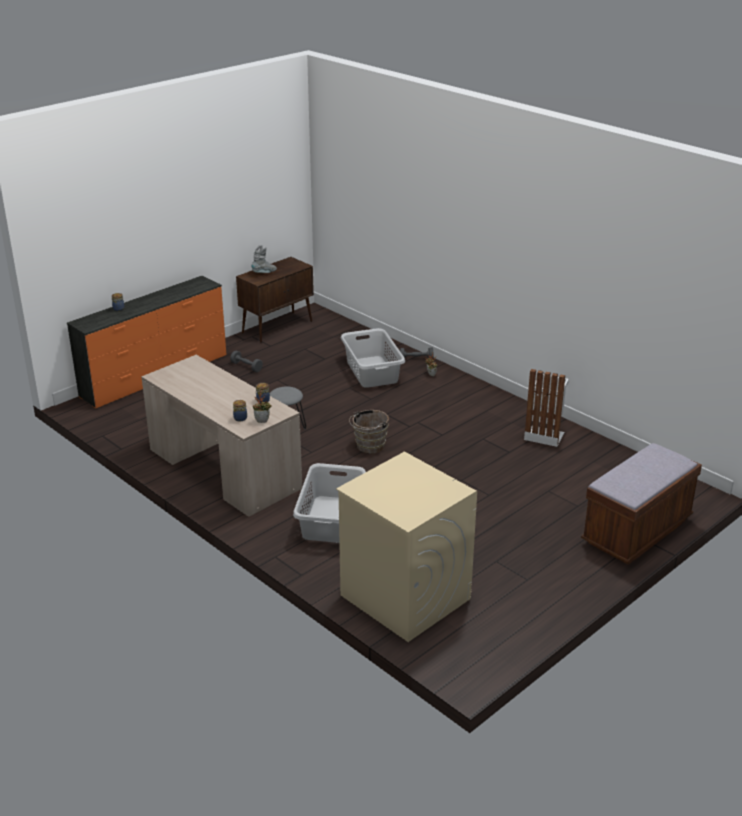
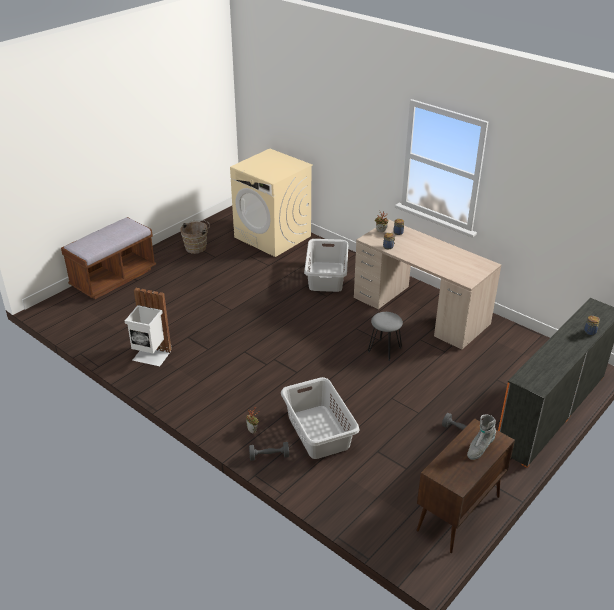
camera: 175 degrees right, 5 degrees up
(368, 446) = (308, 336): brown bucket -> brown bucket (197, 247)

